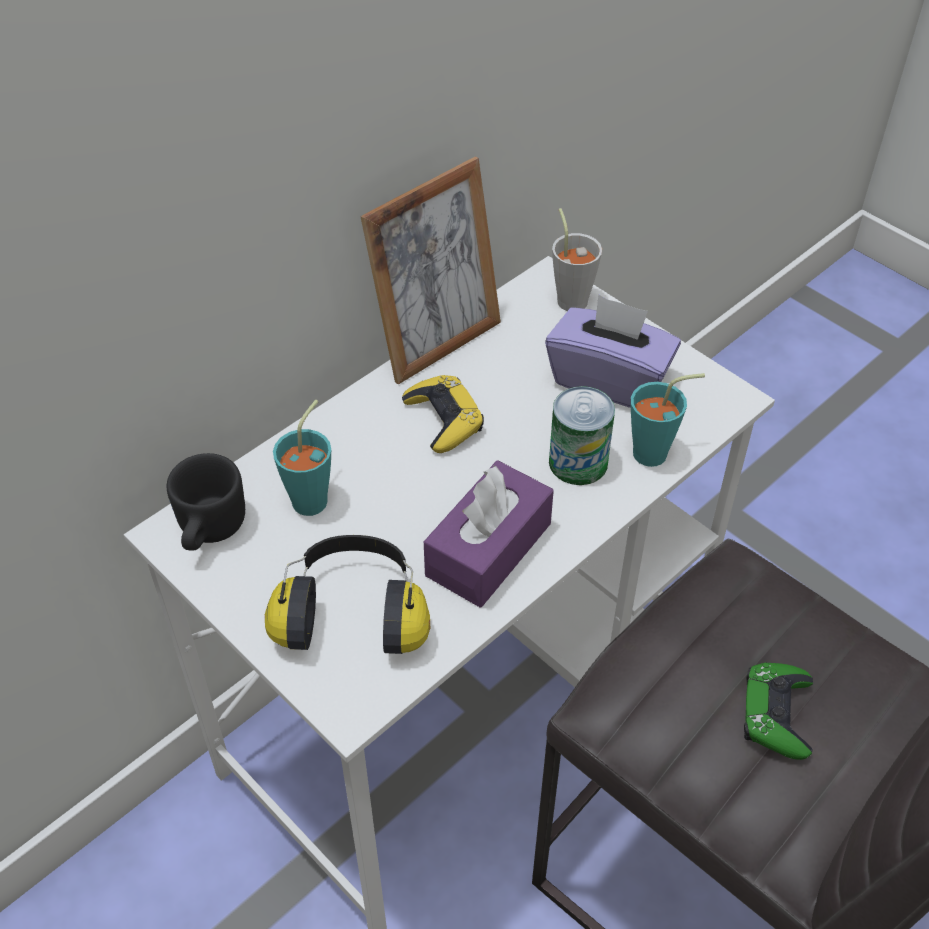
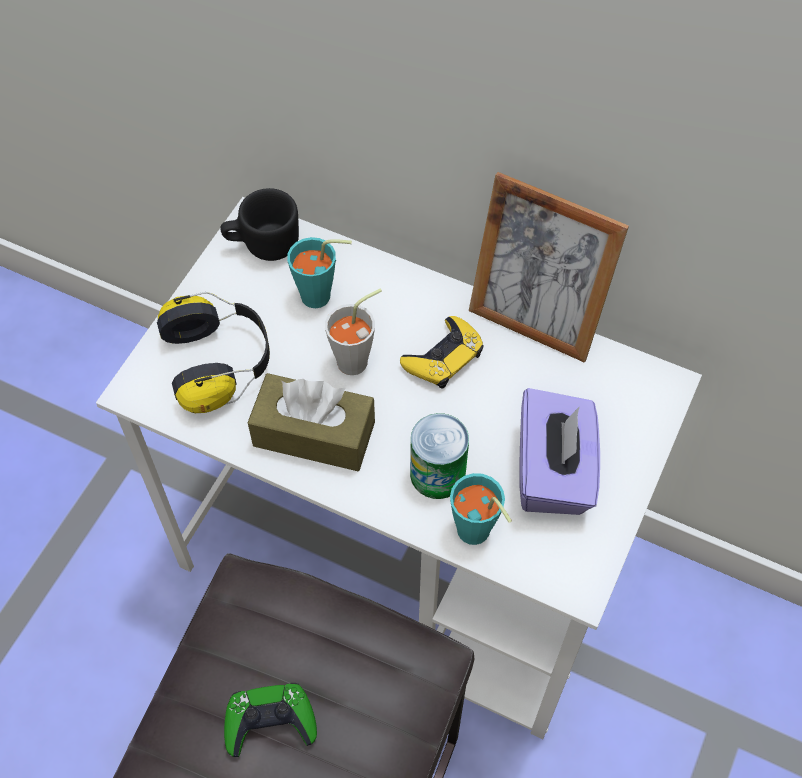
camera: 70 degrees right, 10 degrees up
(488, 549) = (314, 434): purple tissue box -> brown tissue box
(570, 296) = (651, 409): grey cup -> grey cup (359, 359)

